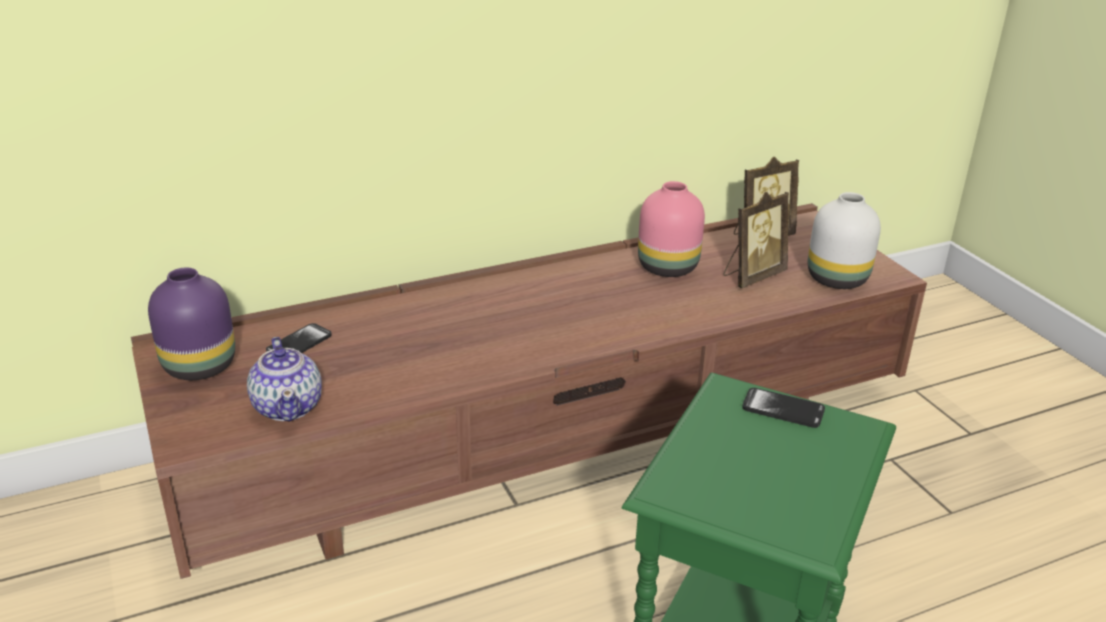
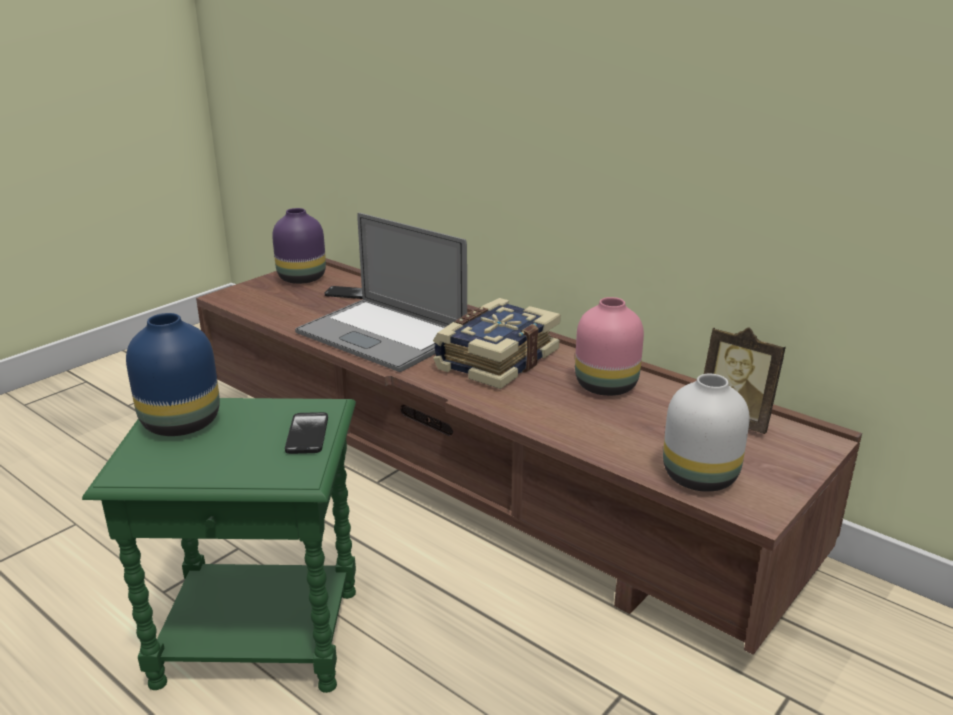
camera: 65 degrees right, 5 degrees down
(288, 406) = (276, 310): teapot -> none
(447, 350) = (381, 335): none -> laptop
(570, 302) = (495, 359): none -> book
(715, 487) = (179, 423): none -> blue vase
(752, 276) = (643, 428): picture frame -> none

